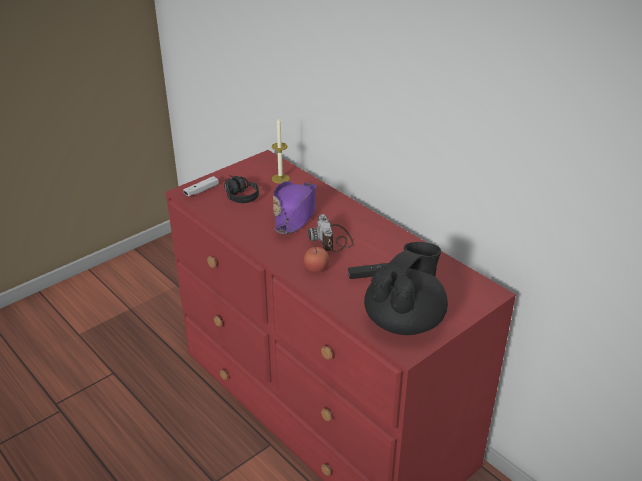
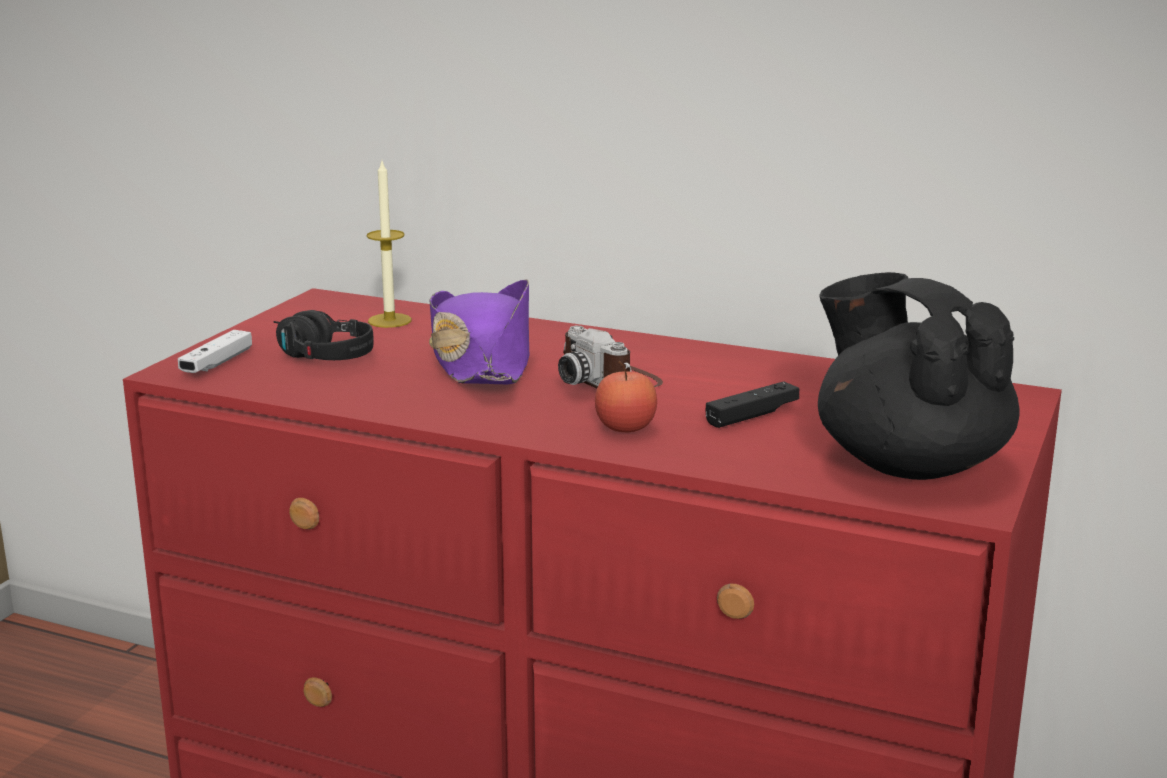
camera: 25 degrees left, 15 degrees down
(405, 321) = (908, 463): black teapot -> black teapot turned 45 degrees counterclockwise

